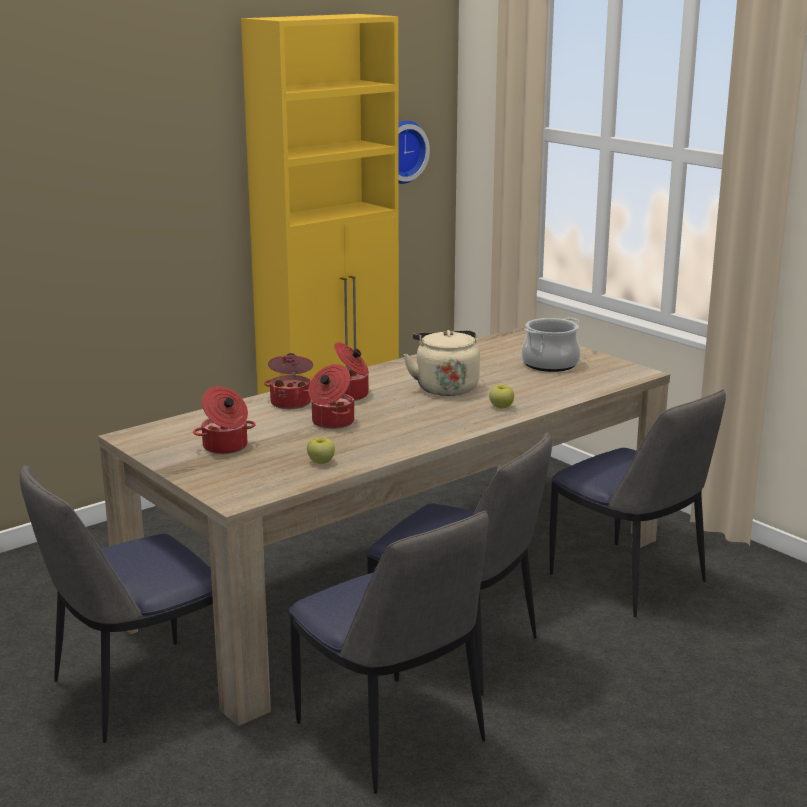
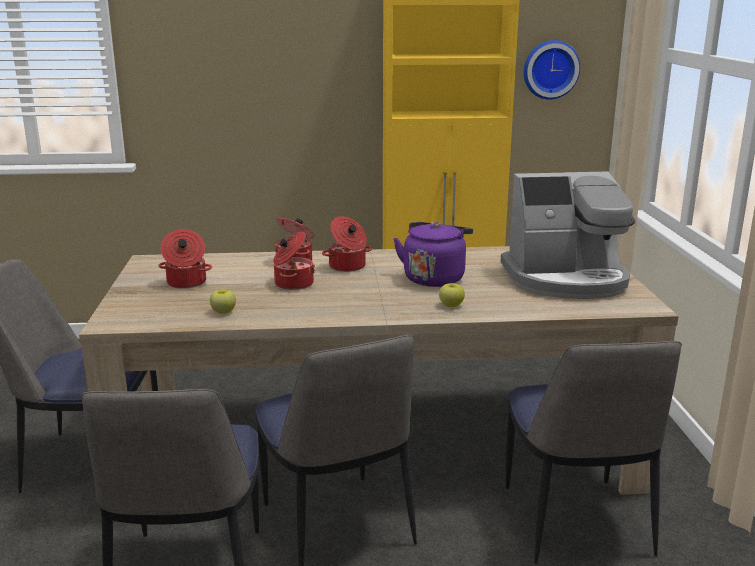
camera: 35 degrees right, 0 degrees up
(445, 387) = (434, 278): beige kettle -> purple kettle
(550, 364) = (566, 279): cooking pot -> coffee machine

